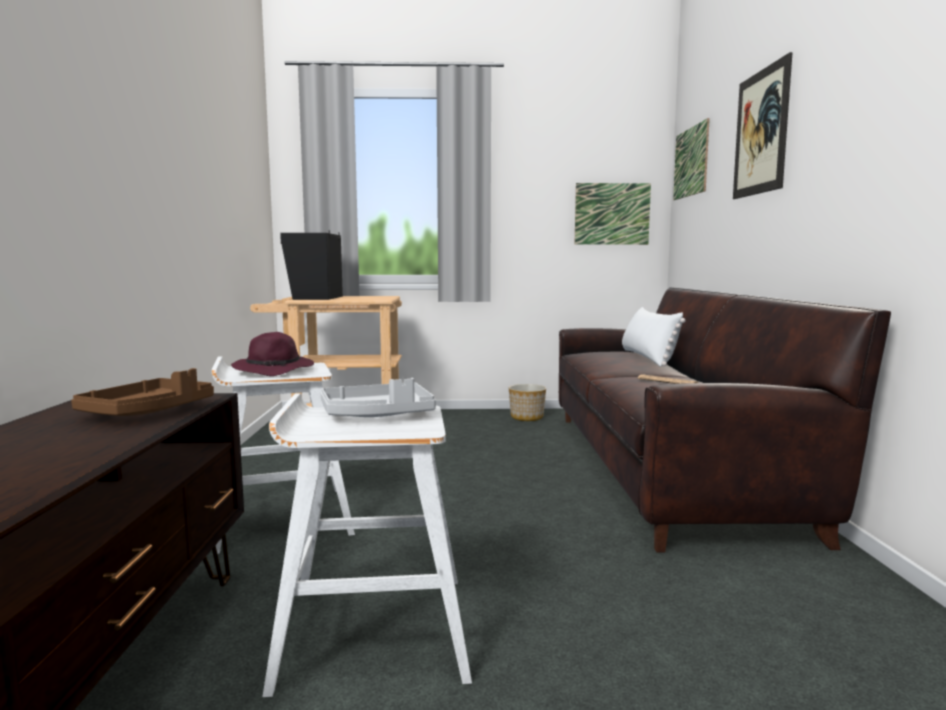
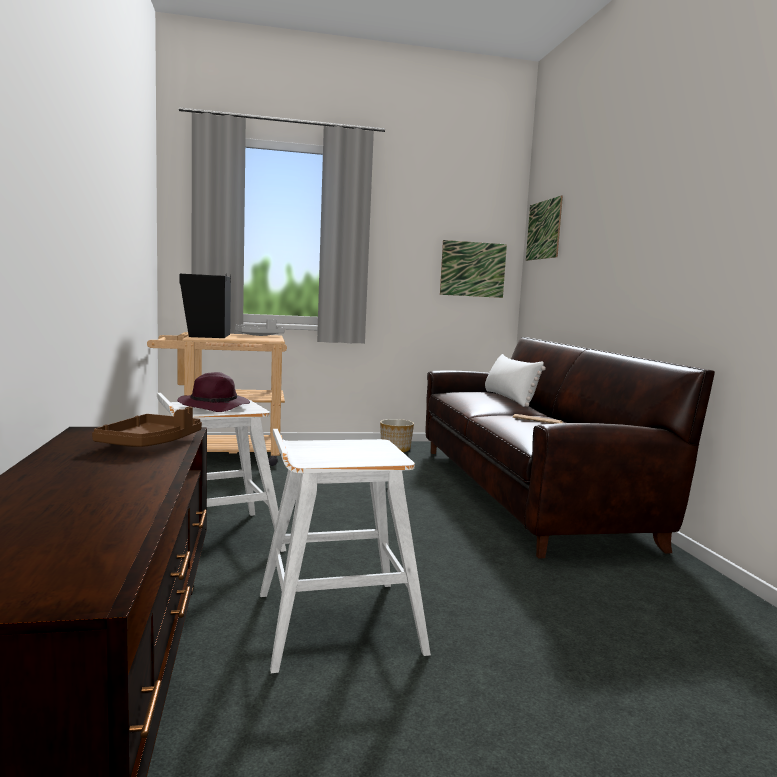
camera: 10 degrees left, 0 degrees up
(378, 415) = (347, 447): grey tray -> grey tray (260, 335)
(761, 132) = (610, 216): picture -> none

